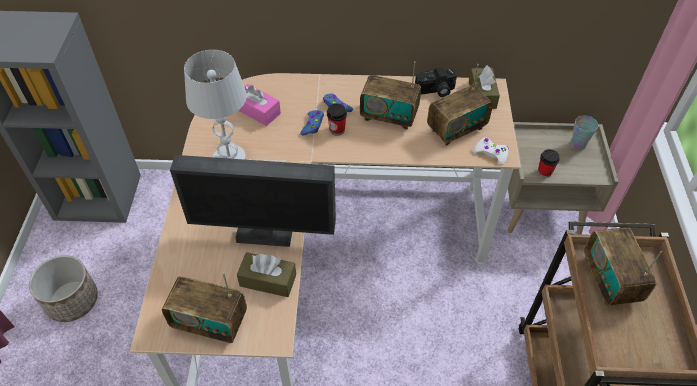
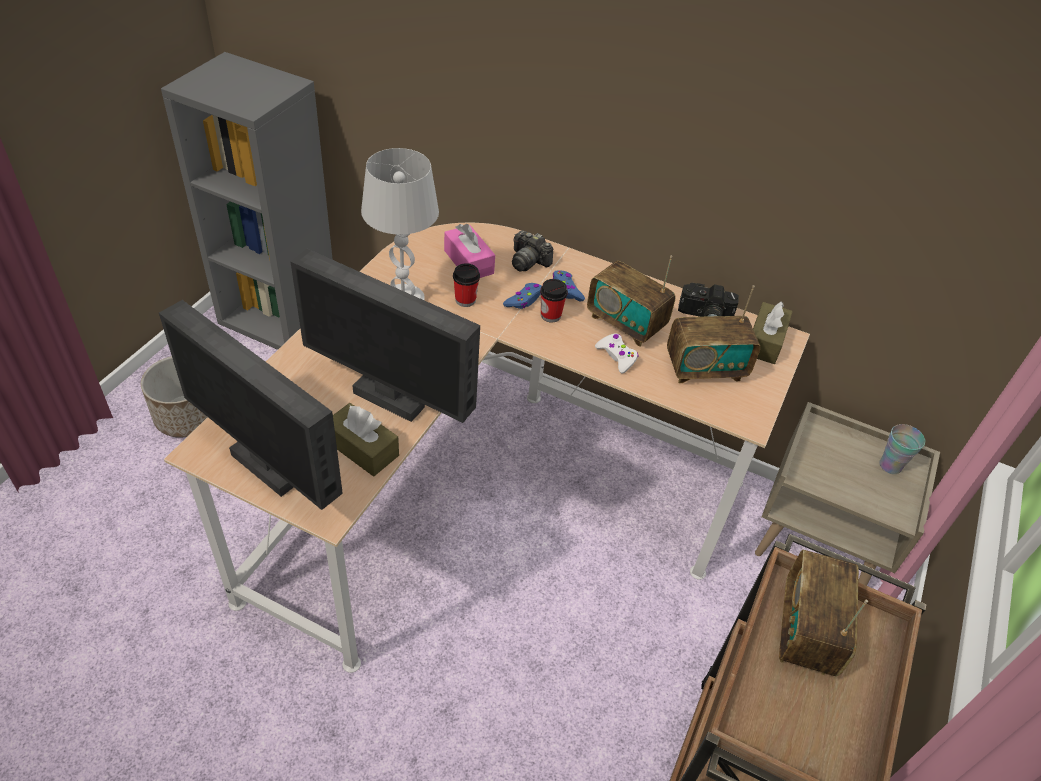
camera: 20 degrees right, 5 degrees down
(210, 322) = (268, 466): radio -> monitor
(298, 95) = (528, 261): none -> camera
(491, 153) = (734, 414): white game controller -> white game controller (616, 356)
(544, 172) = (822, 481): cup -> cup (465, 300)

